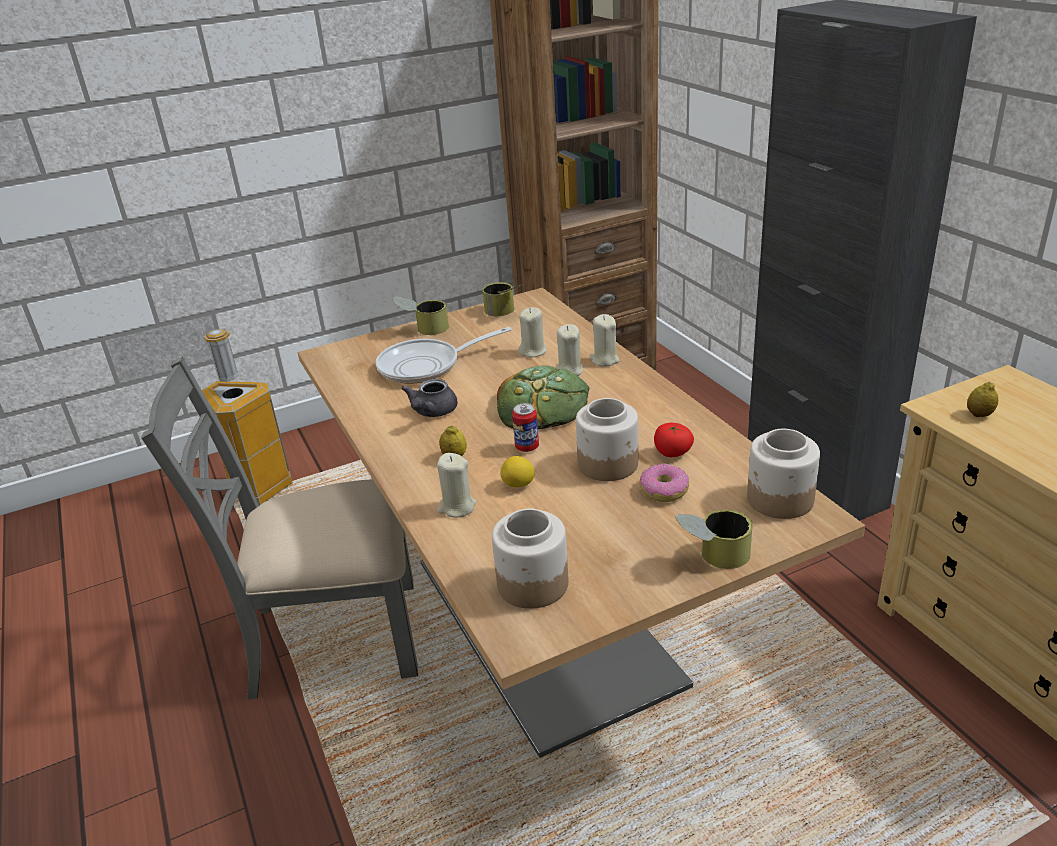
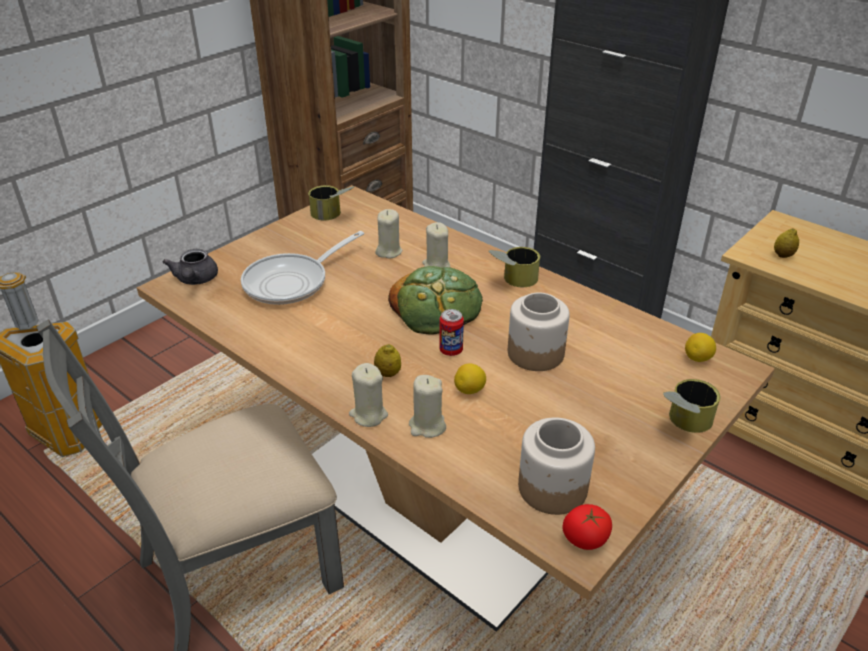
camera: 25 degrees left, 5 degrees up
(423, 329) = (261, 243): can -> can (512, 281)
(432, 412) = (332, 331): grey teapot -> grey teapot (195, 280)
(604, 360) = (461, 251): beige candle -> beige candle (368, 415)
(663, 490) = (600, 369): donut -> none
(672, 453) = (583, 332): tomato -> tomato (585, 539)
(780, 500) = (698, 359): jar -> lemon

